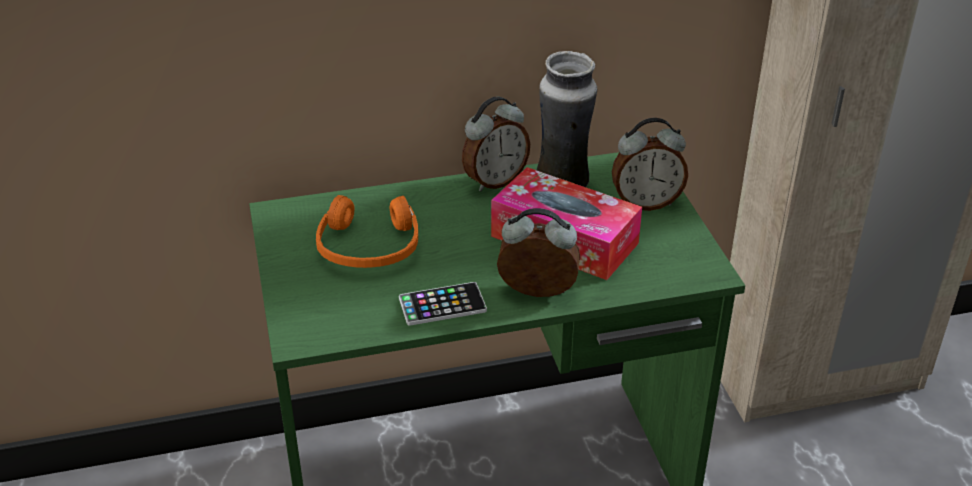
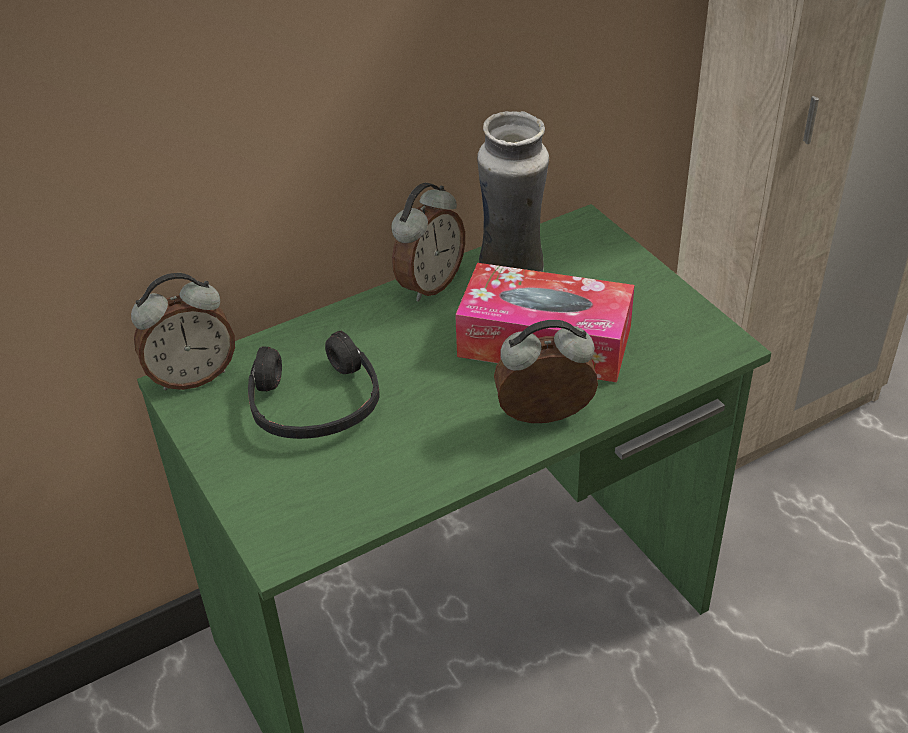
camera: 15 degrees left, 5 degrees up
(369, 246) = (315, 403): orange headphones -> black headphones
(442, 305) = (439, 461): phone -> none
(646, 203) = (615, 274): alarm clock -> alarm clock (193, 376)

